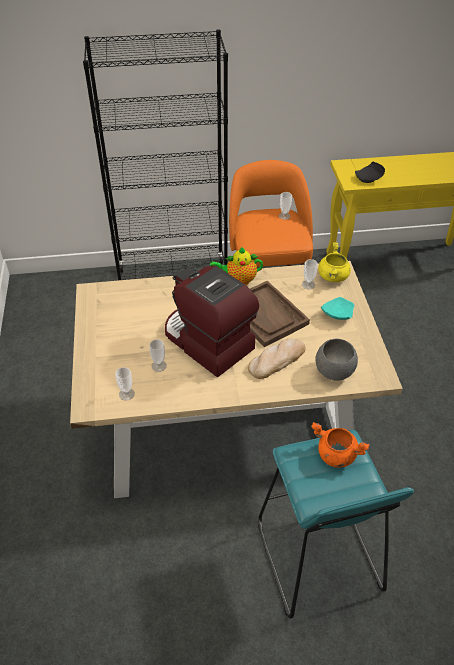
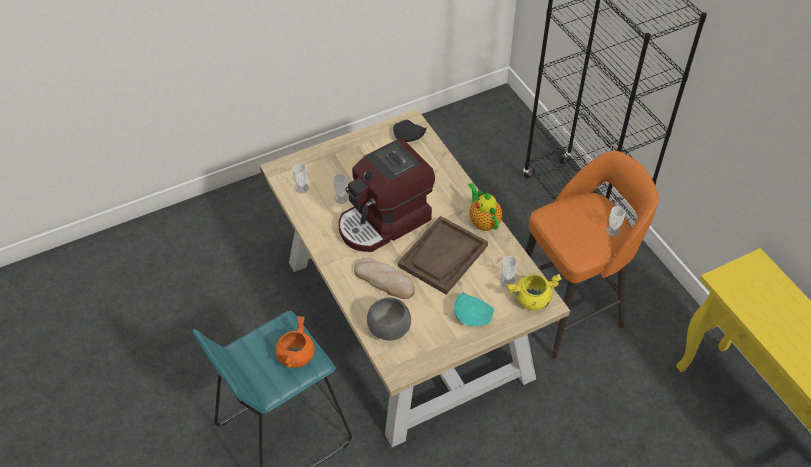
camera: 70 degrees right, 5 degrees up
(207, 342) = (384, 222): coffee machine -> coffee machine turned 150 degrees counterclockwise
(369, 178) = (746, 296): black plate -> black plate (408, 137)

